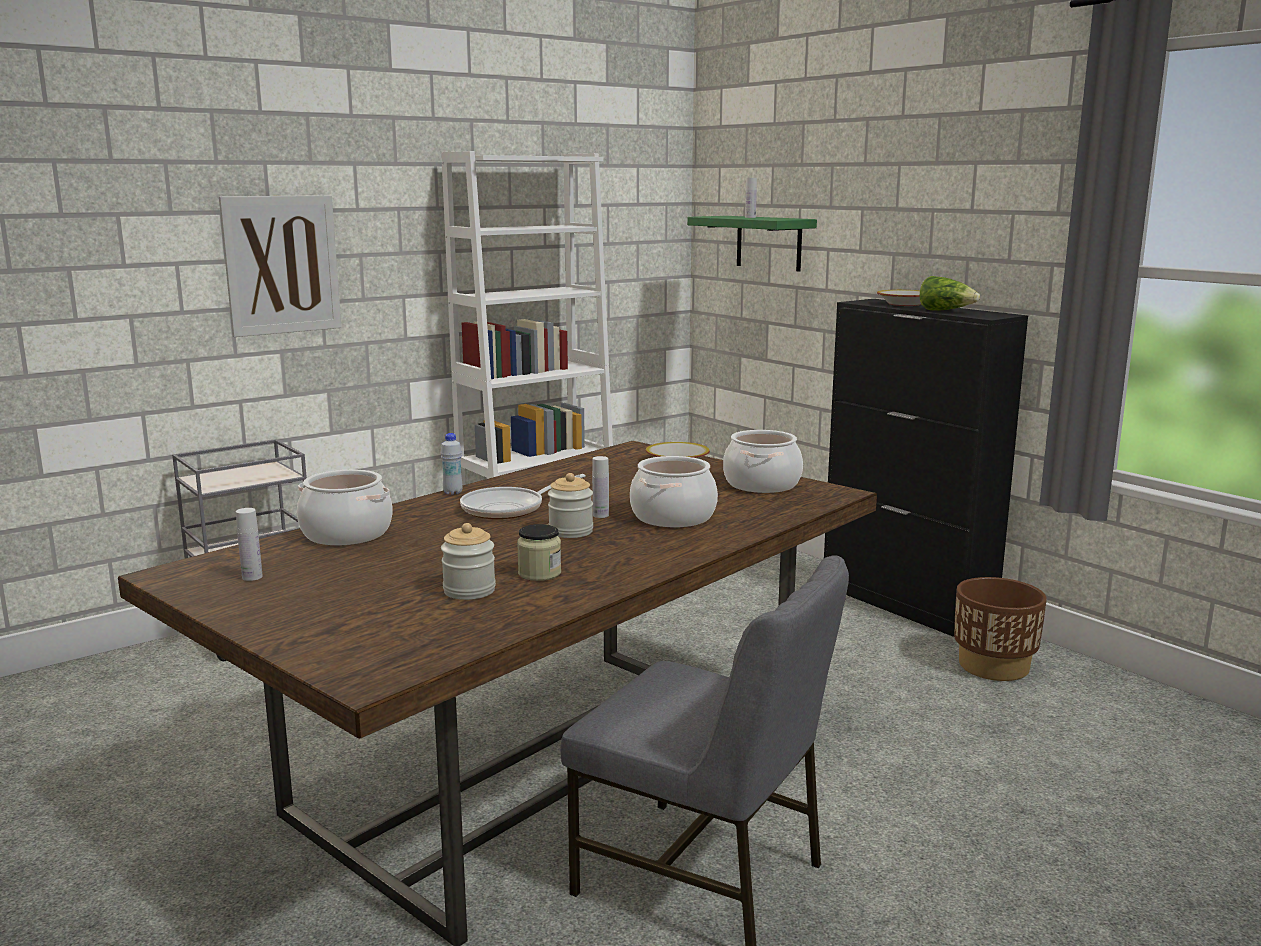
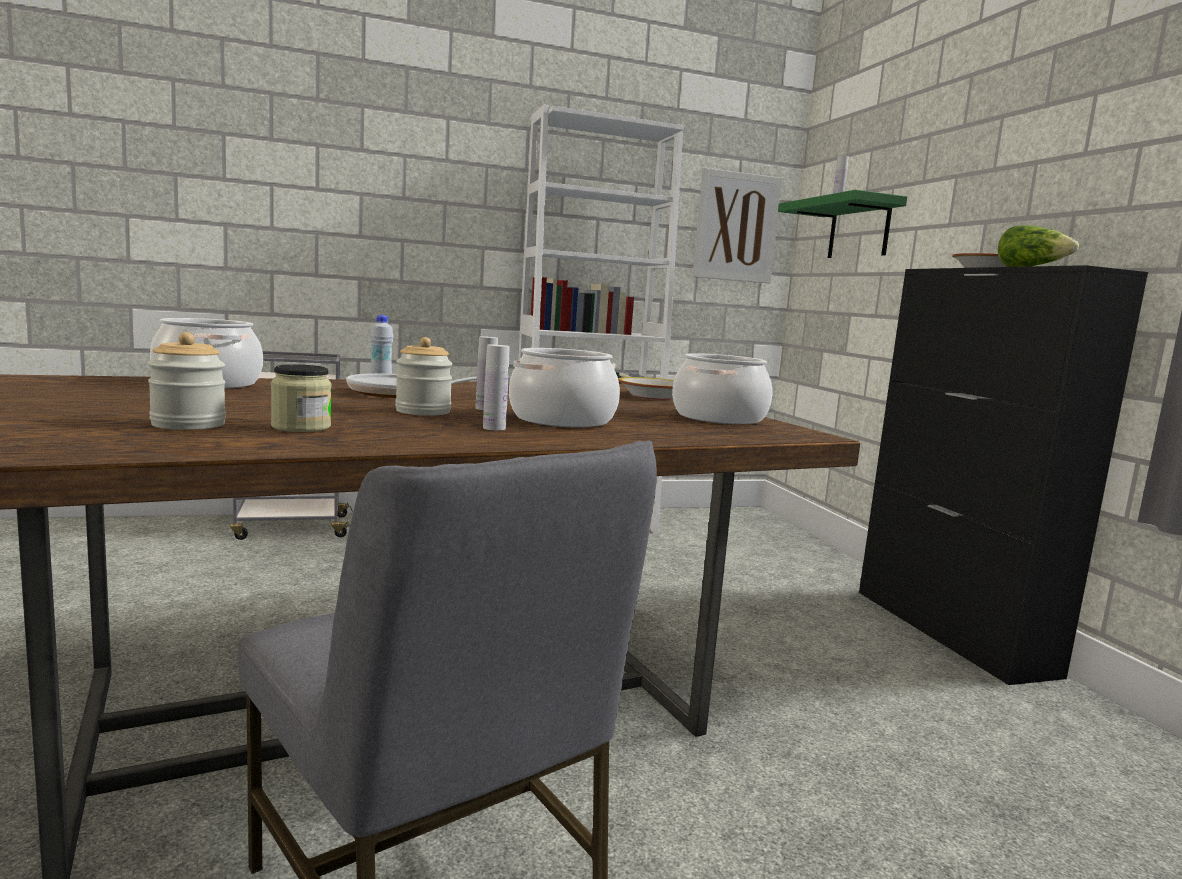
camera: 20 degrees right, 5 degrees down
(252, 577) = (34, 388): white bottle -> white bottle (494, 428)
(281, 265) = (367, 199): picture -> picture (736, 227)
(993, 666) = (1039, 726): brown planter -> none

